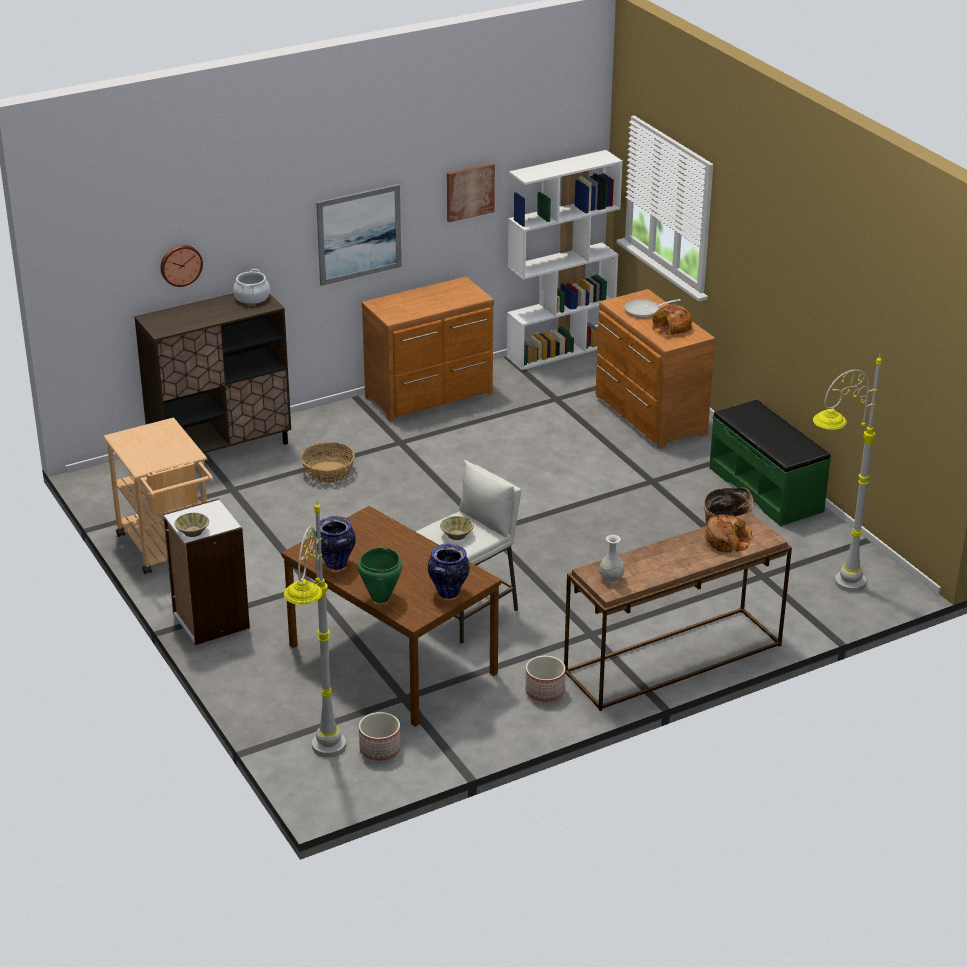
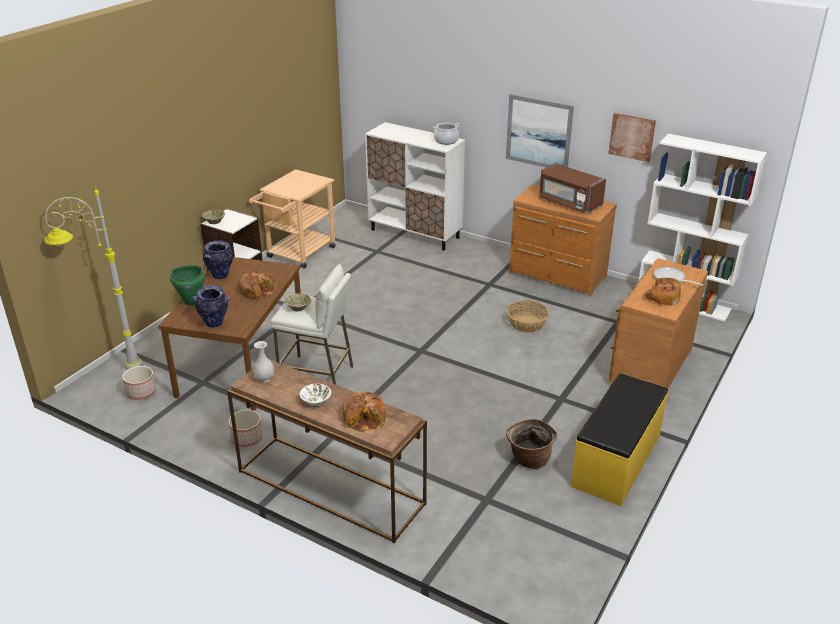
camera: 60 degrees right, 0 degrees up
(180, 264) = (416, 100): wall clock -> none
(221, 448) = (415, 234): brown cabinet -> white cabinet
(328, 472) = (428, 273): basket -> basket (527, 324)
(401, 547) = (257, 290): none -> bread
(433, 299) = (569, 203): none -> brown microwave
(677, 559) = (316, 401): none -> white bowl
(766, 489) = (617, 461): green bench -> yellow bench
(829, 590) = (501, 547): grey floor lamp -> none

